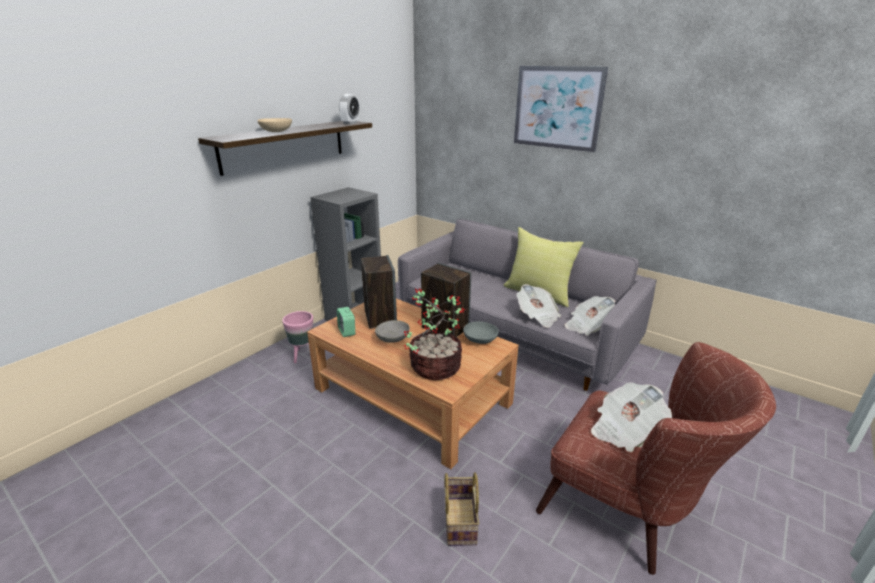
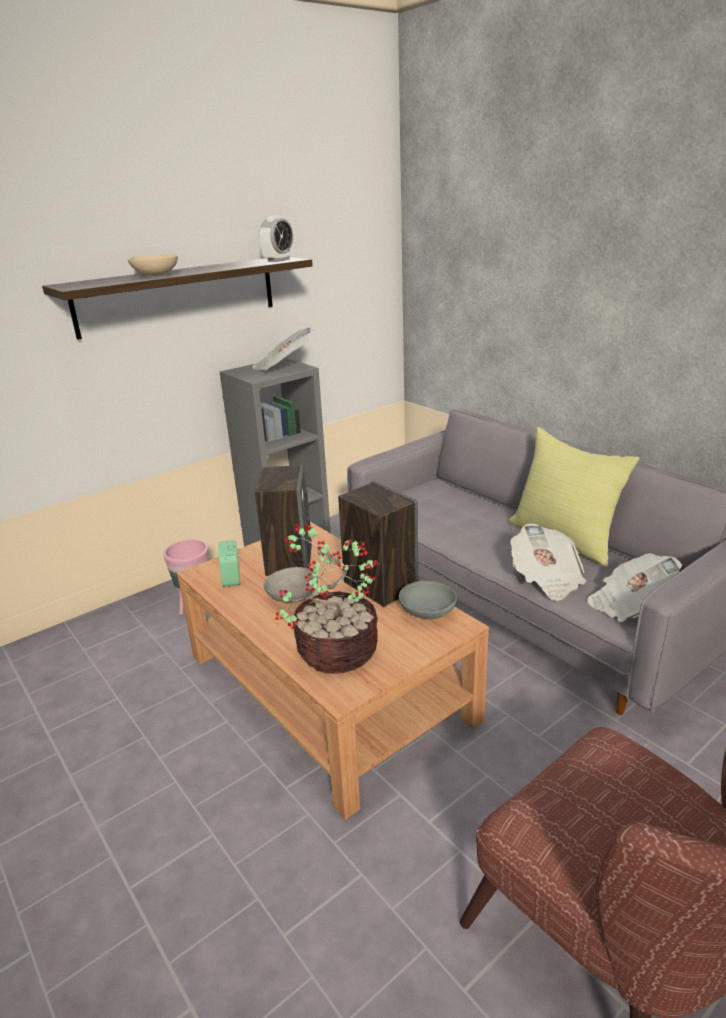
camera: 15 degrees right, 0 degrees up
(459, 520) = (328, 911): basket -> none
(557, 108) = (613, 227): picture -> none
(625, 430) = (615, 814): newspaper -> newspaper (283, 366)

